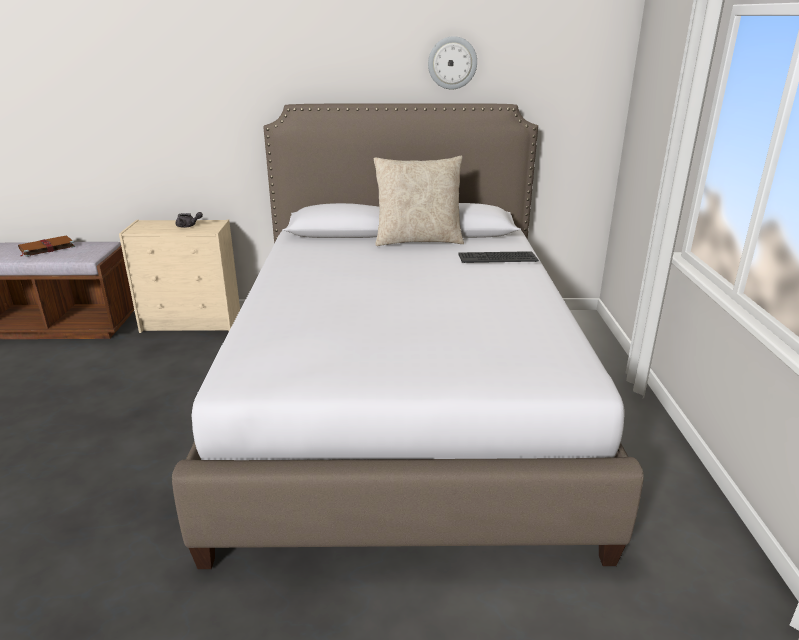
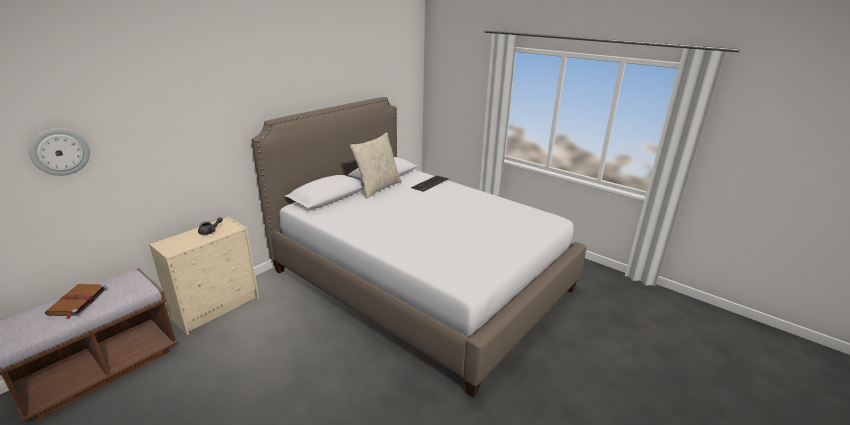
camera: 50 degrees left, 0 degrees up
(452, 63) = (351, 77): wall clock -> wall clock (60, 151)

